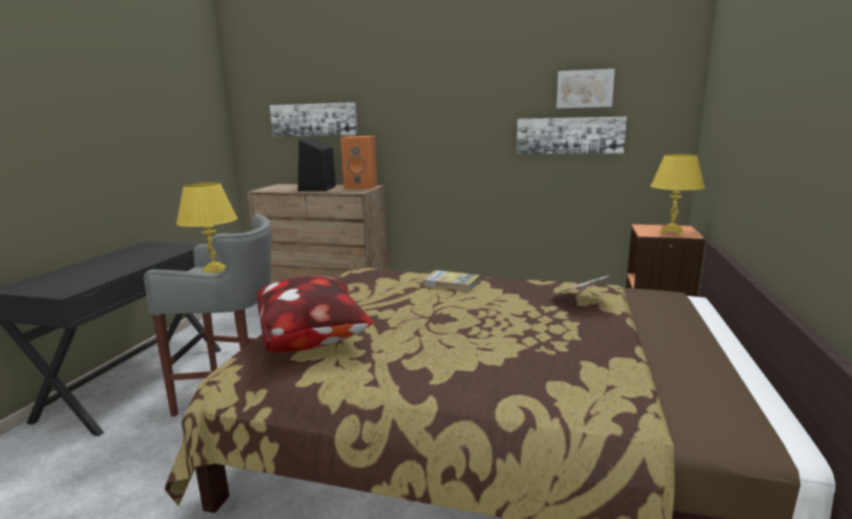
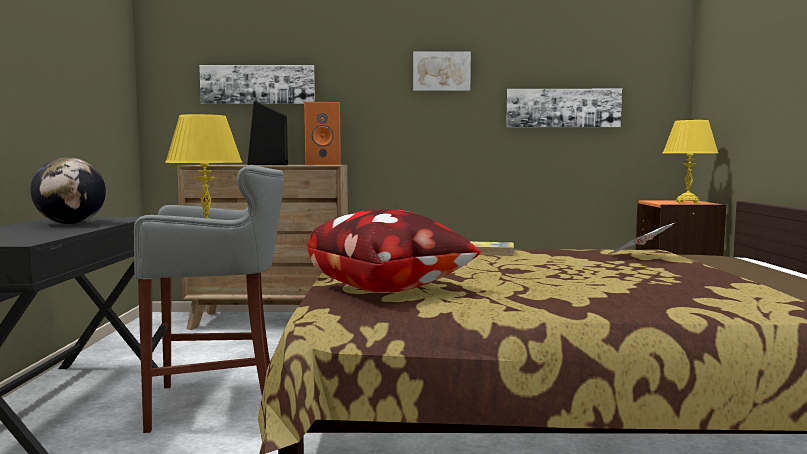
camera: 15 degrees left, 10 degrees down
(138, 256) = (70, 223): none -> globe
(584, 89) = (577, 59): picture -> picture (441, 71)

